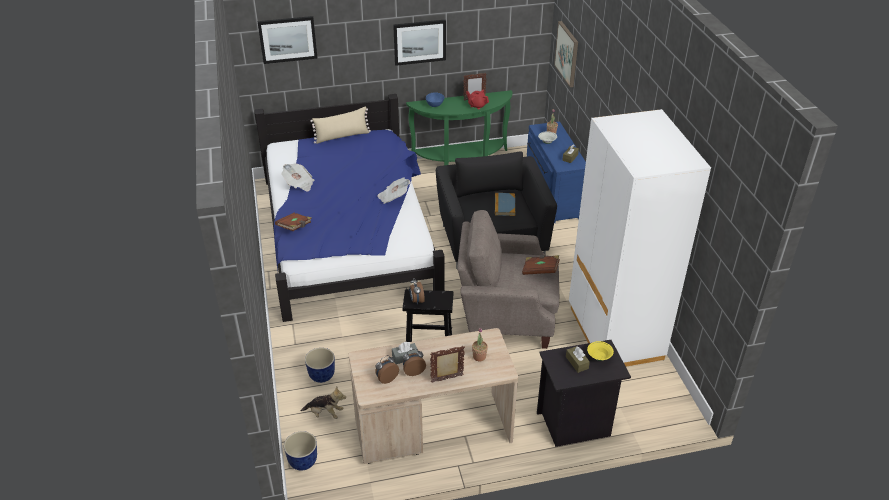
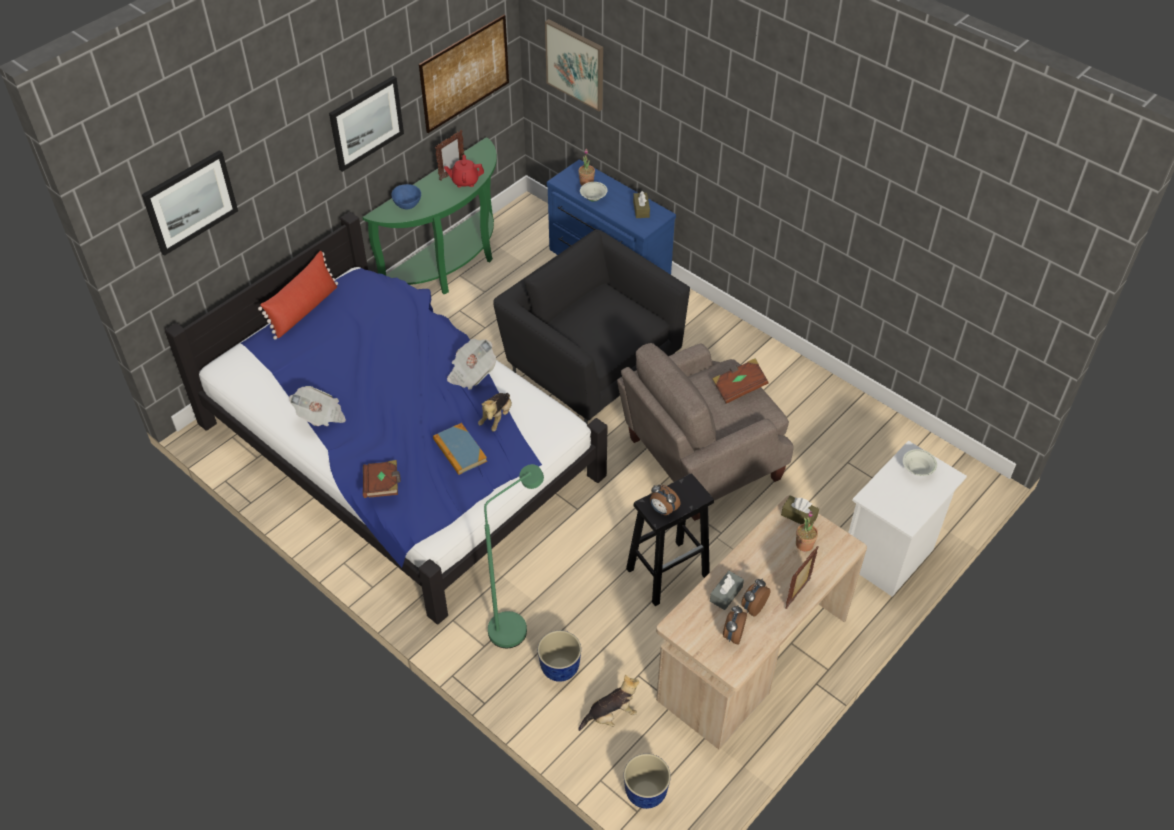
camera: 35 degrees left, 10 degrees up
(321, 342) = (515, 624): none -> green floor lamp
(342, 136) = (304, 310): beige pillow -> red pillow
(386, 224) = (496, 417): none -> plush toy
(501, 40) = (465, 73): none -> picture
(504, 205) = (611, 315): book -> book (460, 450)
(575, 424) = (888, 557): black nightstand -> white nightstand
(577, 362) = (902, 490): brown tissue box -> brown tissue box (799, 516)
(599, 357) = (917, 470): yellow bowl -> white bowl
(614, 333) = (832, 419): white wardrobe -> none

